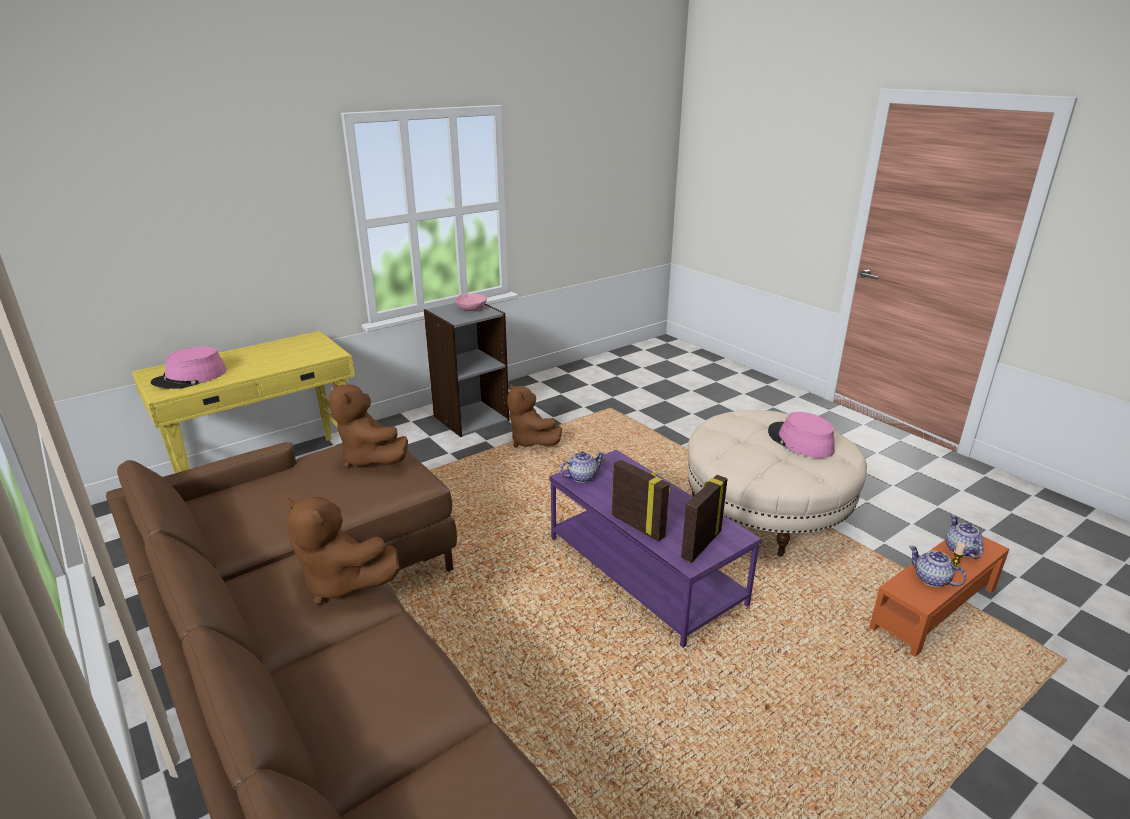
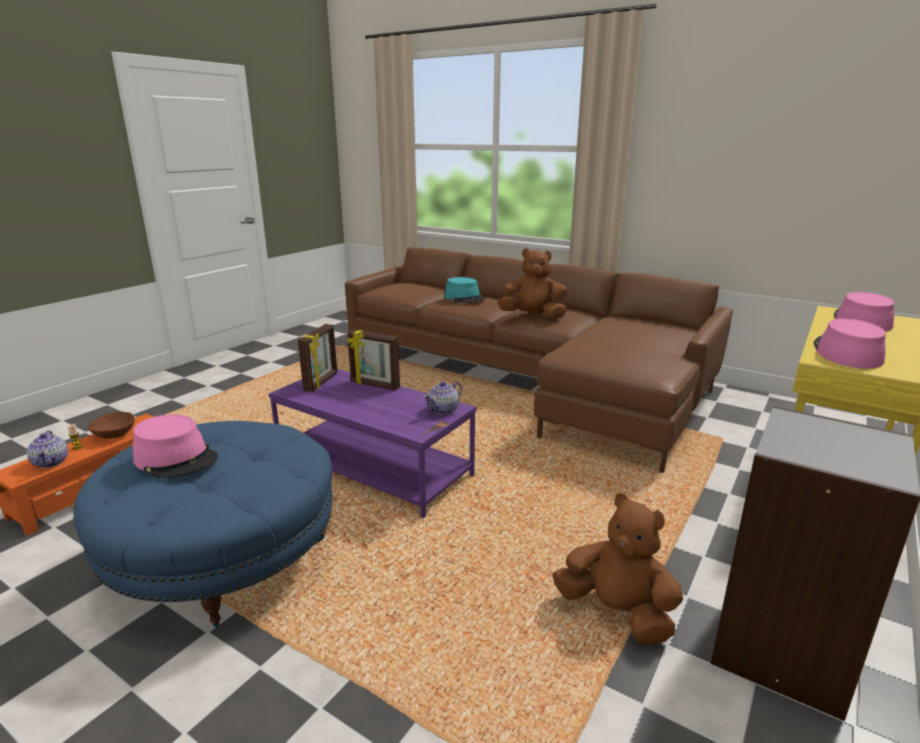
camera: 160 degrees right, 5 degrees down
(303, 354) = (846, 353): none -> pink hat
(370, 459) = (627, 358): brown plush toy -> none
(379, 699) = (465, 298): none -> turquoise hat
(470, 309) = (835, 451): pink bowl -> none
(766, 512) = (225, 559): beige ottoman -> blue ottoman
(932, 579) = (115, 434): teapot -> brown bowl

